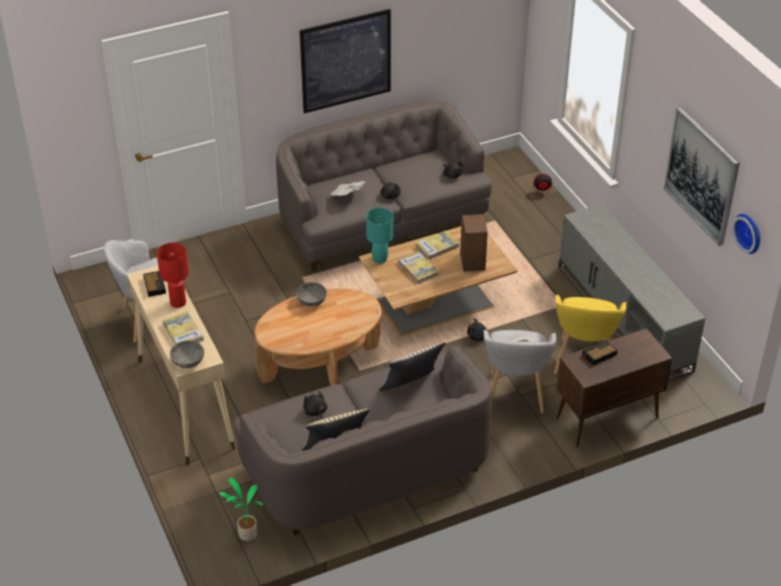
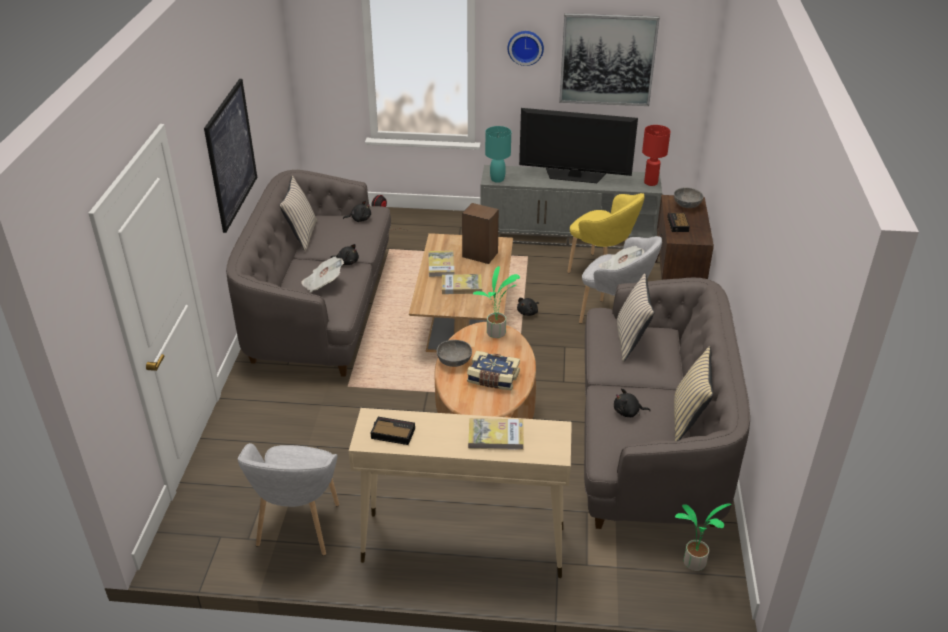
camera: 60 degrees left, 5 degrees down
(178, 302) = (440, 424): red table lamp -> red table lamp (650, 182)
(187, 361) = (550, 448): grey bowl -> grey bowl (687, 205)
(306, 328) = (493, 378): none -> book
(363, 310) = (497, 333): none -> potted plant
(379, 259) = (426, 302): turquoise table lamp -> turquoise table lamp (497, 179)
(403, 157) = (301, 235): none -> beige pillow
(638, 265) = (574, 176): none -> television
(749, 232) = (683, 71): wall clock -> wall clock (525, 47)

